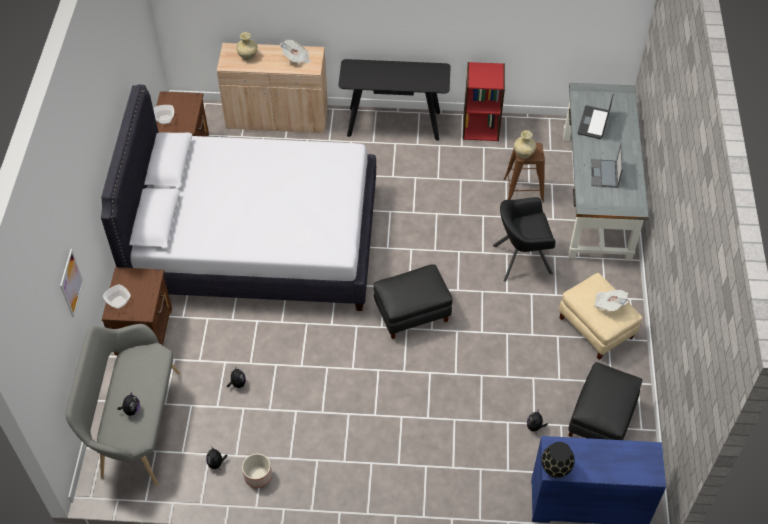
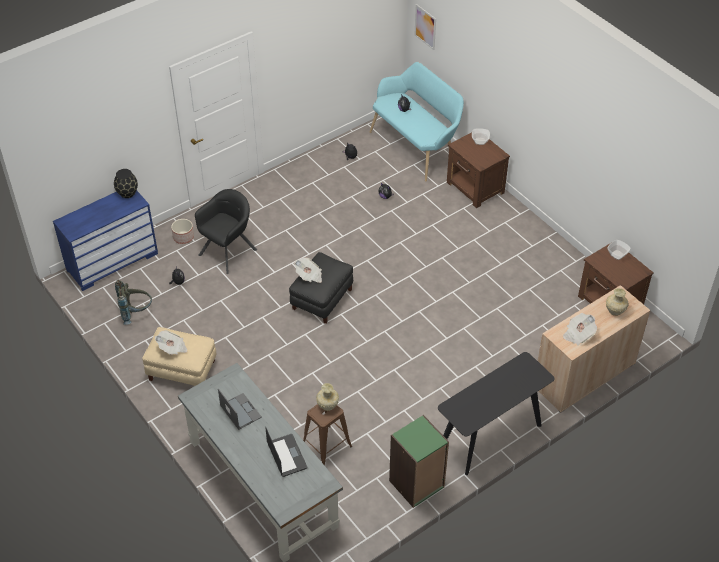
camera: 140 degrees right, 5 degrees down
(71, 283) = (475, 66): picture -> picture (425, 27)
(135, 425) = (416, 146): grey bench -> turquoise bench
(256, 241) = (478, 277): white bed -> none
(257, 476) = (321, 165): planter -> planter (183, 237)
(424, 294) = (309, 276): none -> newspaper
(481, 127) = (417, 484): red bookcase -> green bookcase
(521, 259) = (278, 386): black armchair -> black armchair (228, 252)
(601, 419) = (136, 313): black ottoman -> grey backpack

